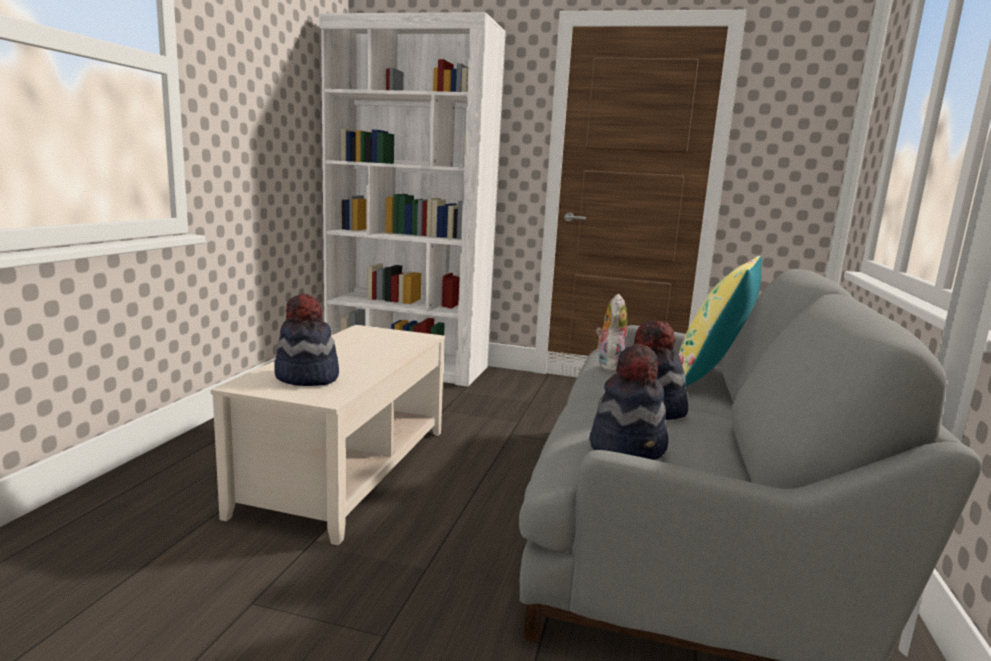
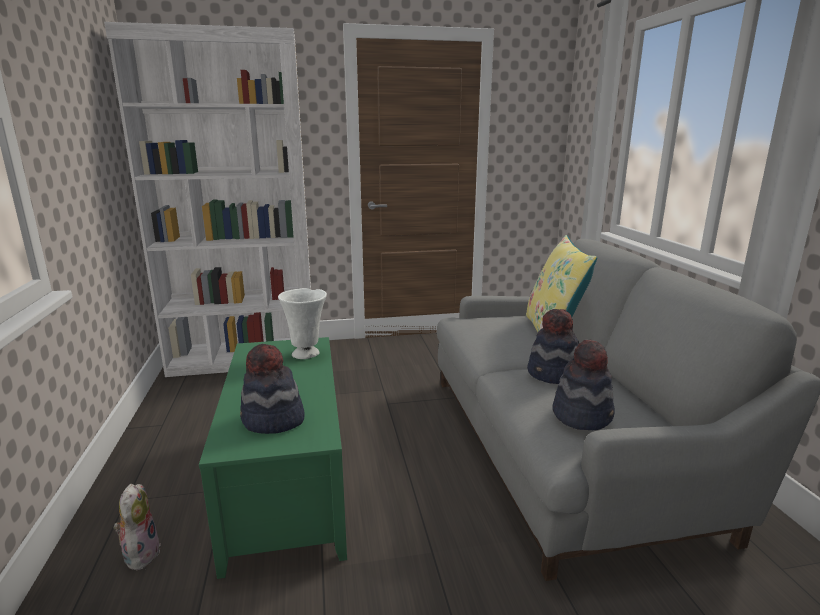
camera: 25 degrees left, 5 degrees up
(348, 470) = (288, 482): beige coffee table -> green coffee table
(405, 342) = (306, 354): none -> white vase
(609, 365) = (480, 337): plush toy -> plush toy (140, 553)

